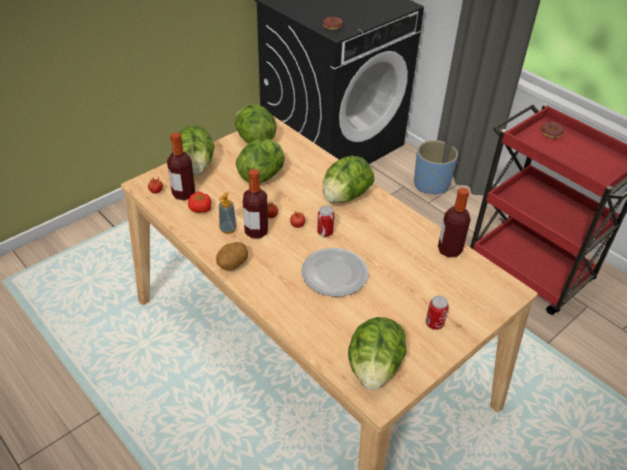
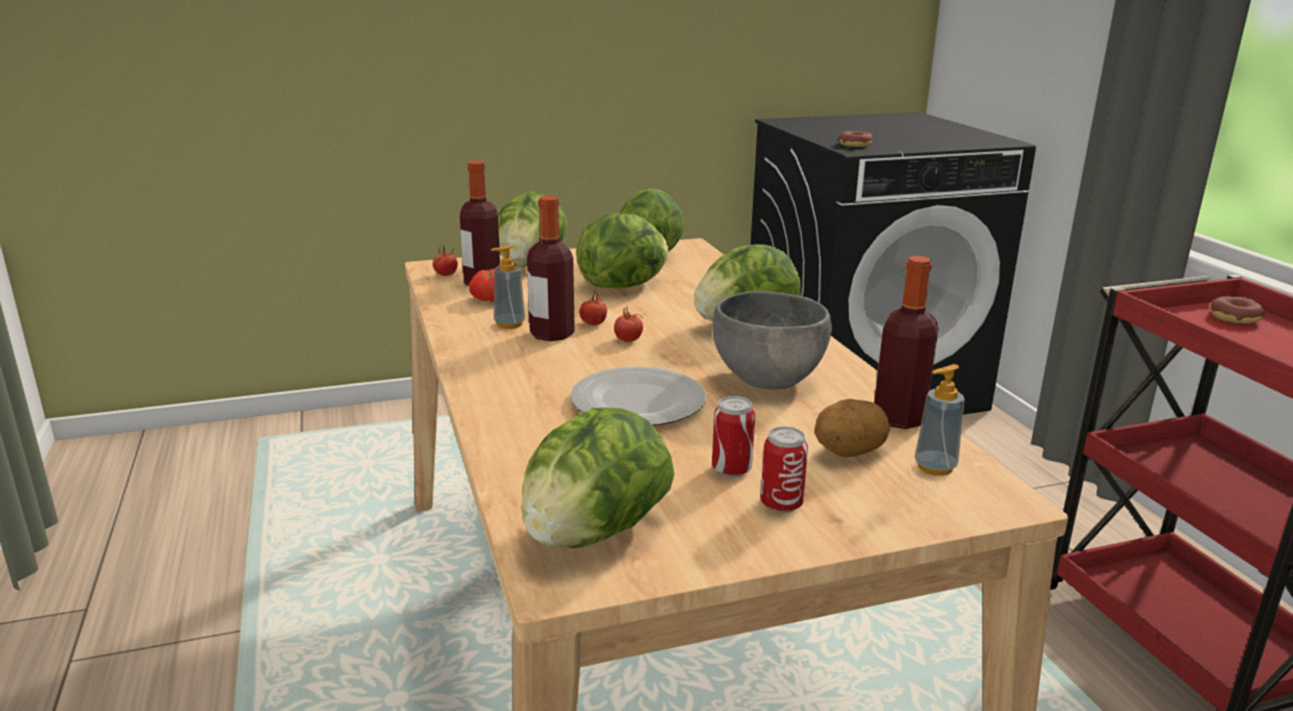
camera: 25 degrees right, 20 degrees down
(232, 264) = (473, 359): potato -> potato (848, 452)
(325, 232) = (668, 356): can -> can (731, 470)
(381, 238) = (769, 379): none -> grey bowl
(431, 184) = (1020, 470): blue planter -> none
(478, 279) = (935, 467): none -> soap dispenser

